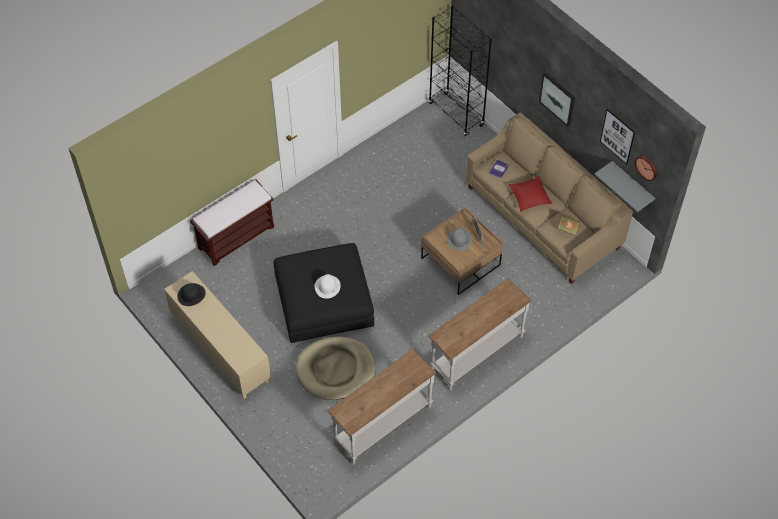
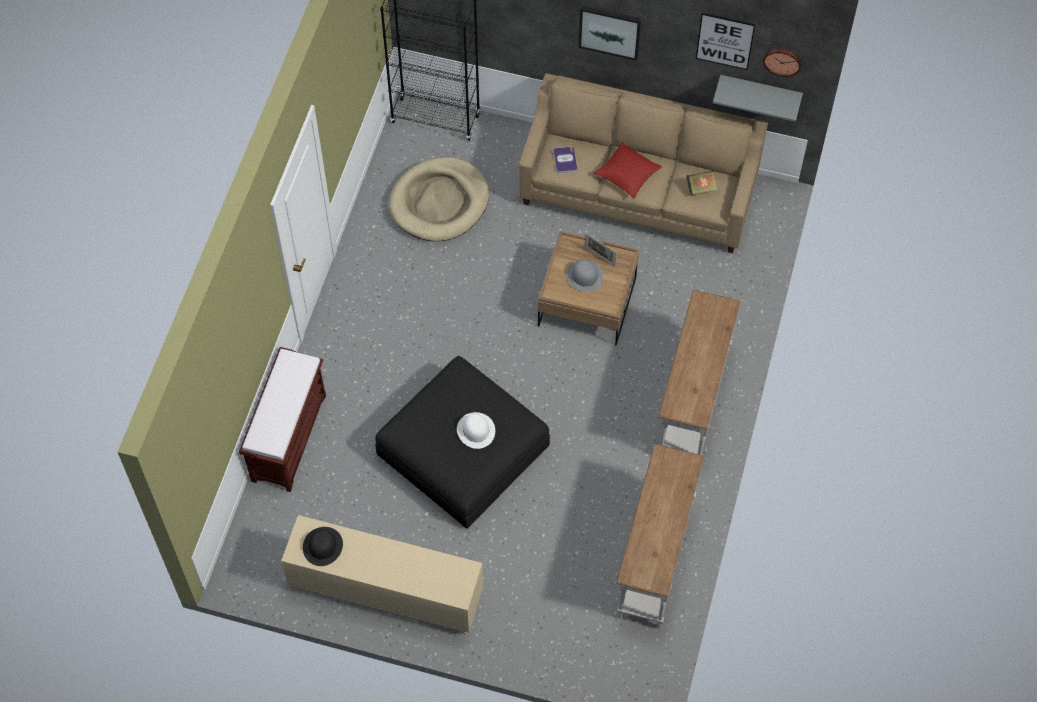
camera: 35 degrees left, 5 degrees up
(336, 370) = (547, 527): beige dog bed -> beige dog bed (439, 202)

